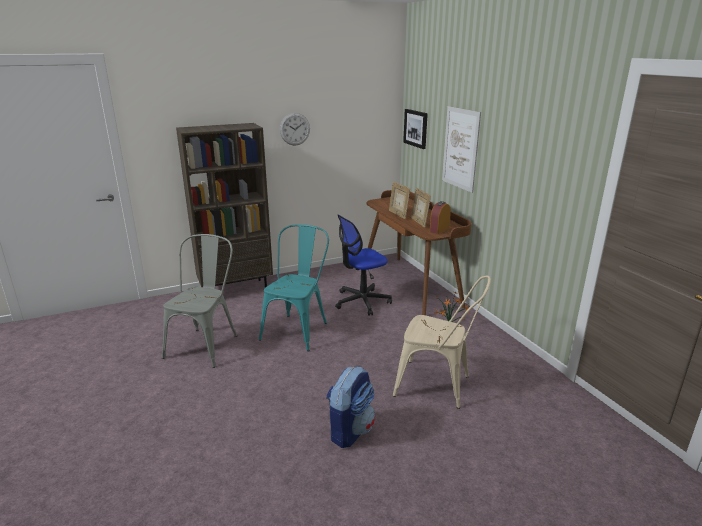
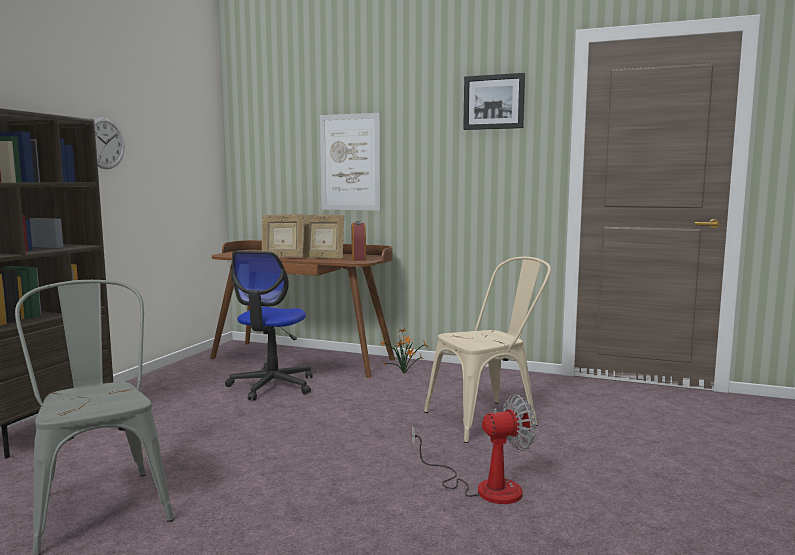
camera: 45 degrees left, 15 degrees down
(298, 328) = (233, 434): turquoise chair -> none
(350, 430) = (484, 487): backpack -> fan
(416, 128) = (258, 154): picture -> picture (494, 102)

